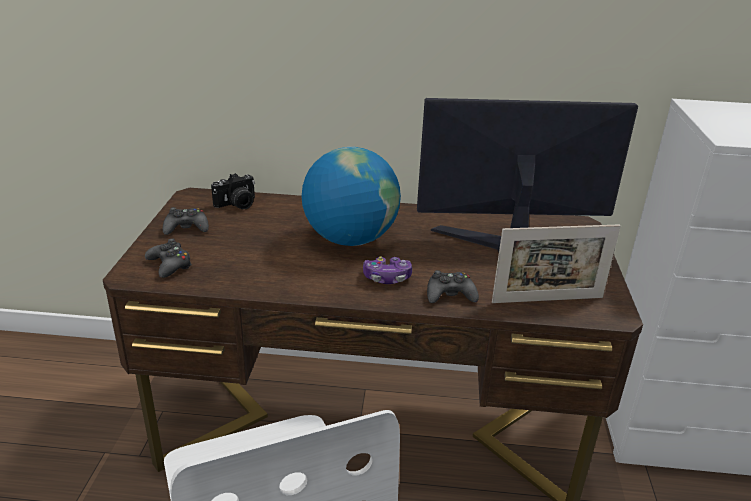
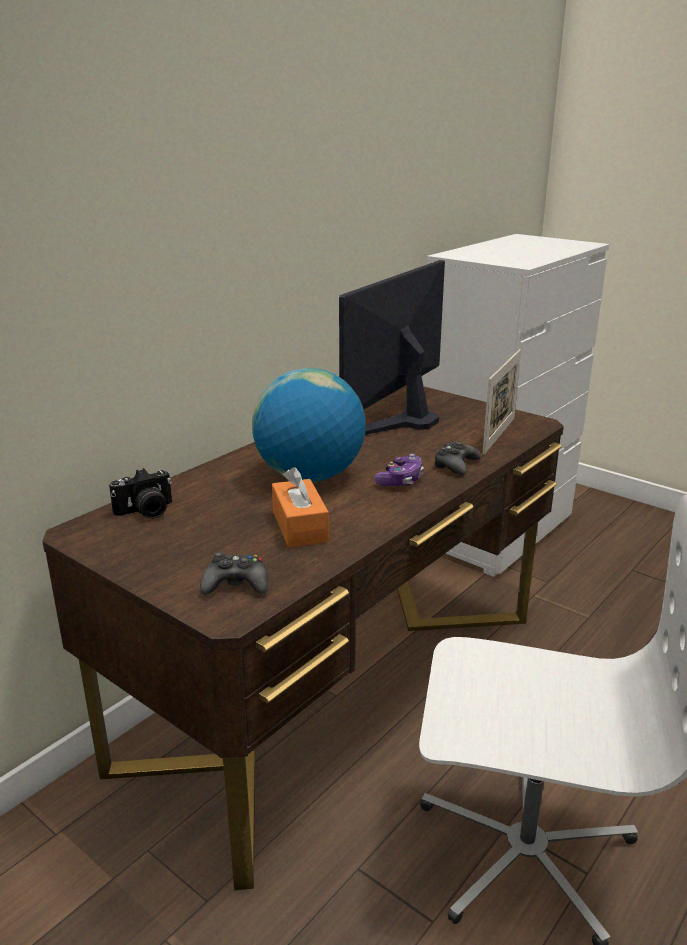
camera: 55 degrees left, 5 degrees down
(186, 228) = (157, 554): black game controller -> none
(237, 205) = (146, 511): camera -> camera turned 60 degrees clockwise
(267, 261) = (300, 526): none -> orange tissue box

